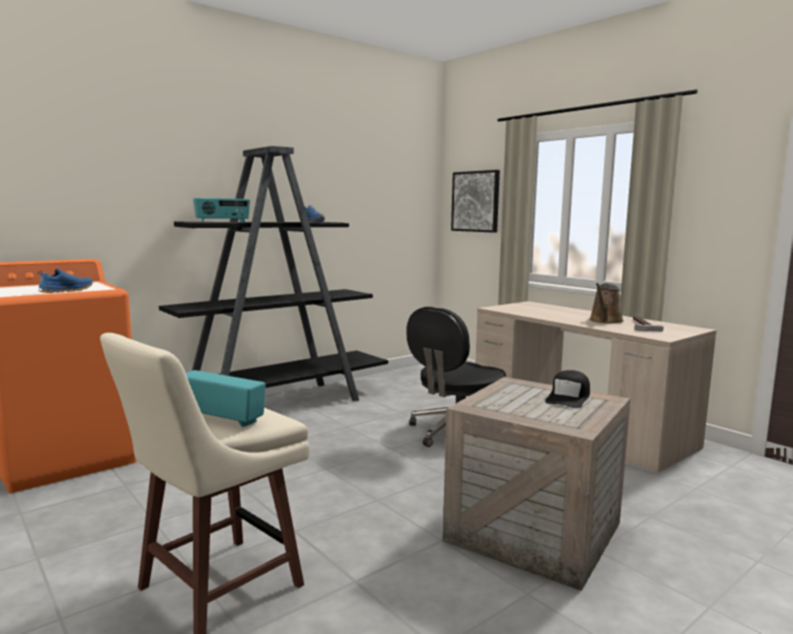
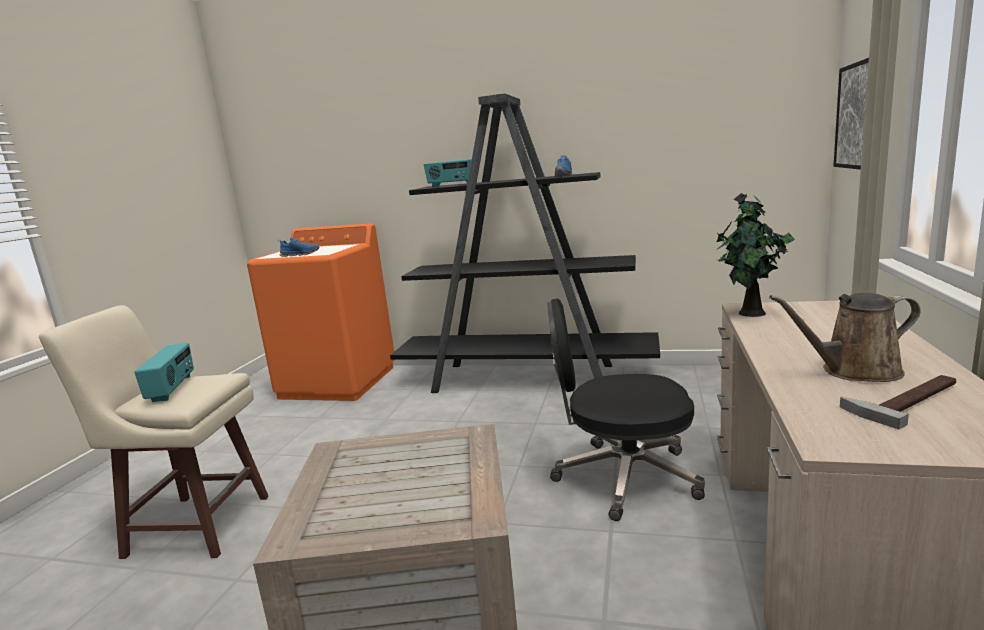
camera: 55 degrees right, 5 degrees up
(506, 310) = (751, 314): none -> potted plant
(568, 398) = (440, 490): black cap -> none

